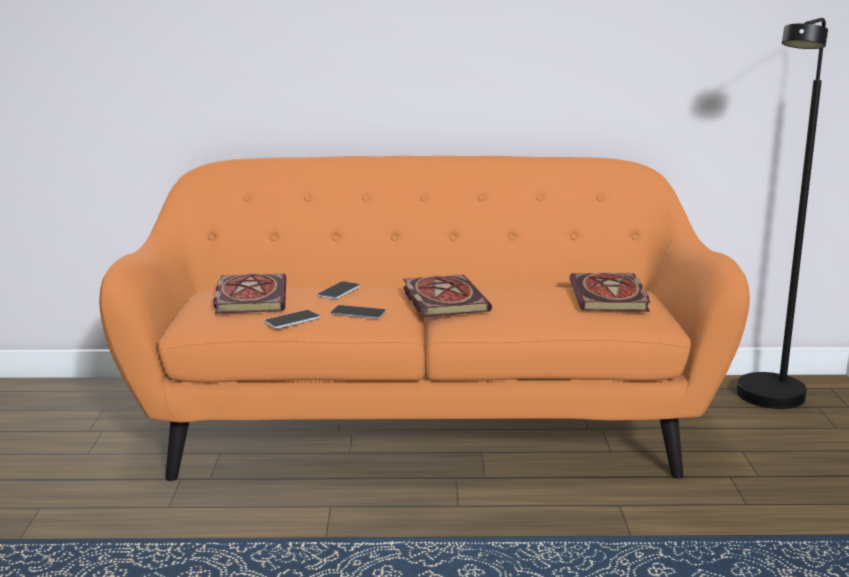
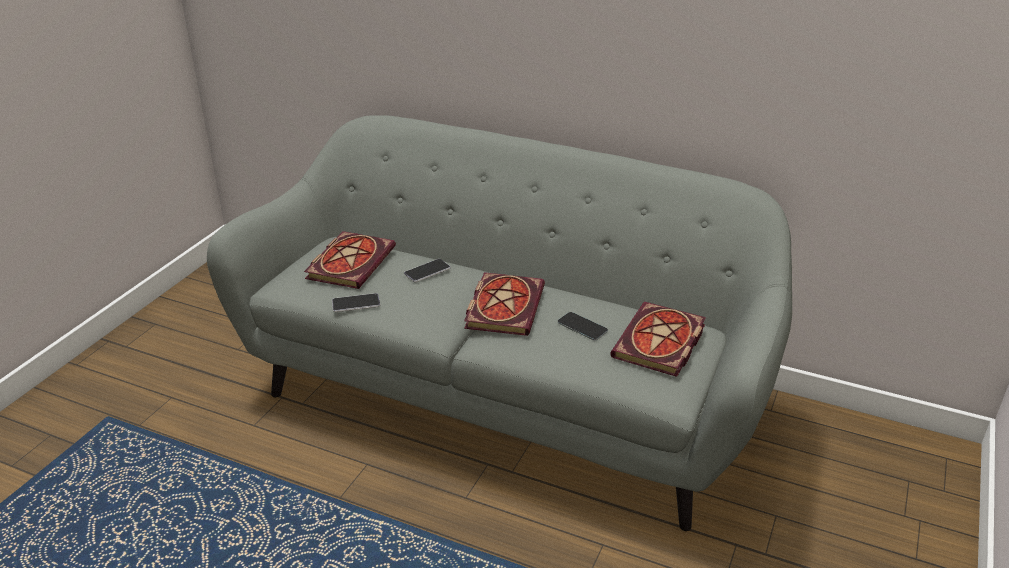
camera: 25 degrees right, 15 degrees up
(358, 313) = (416, 307): phone -> phone (582, 326)
(424, 429) = (503, 397): orange sofa -> grey sofa
(769, 403) = (858, 459): black floor lamp -> none

